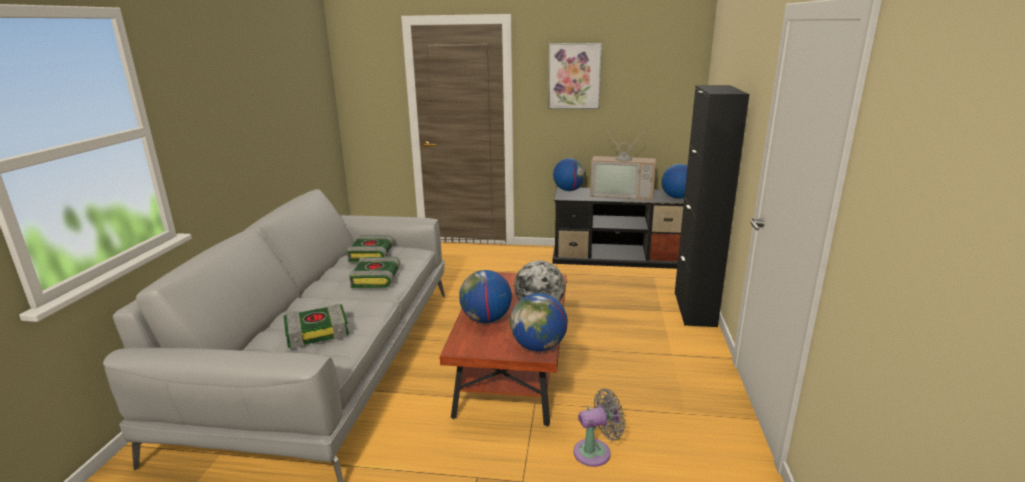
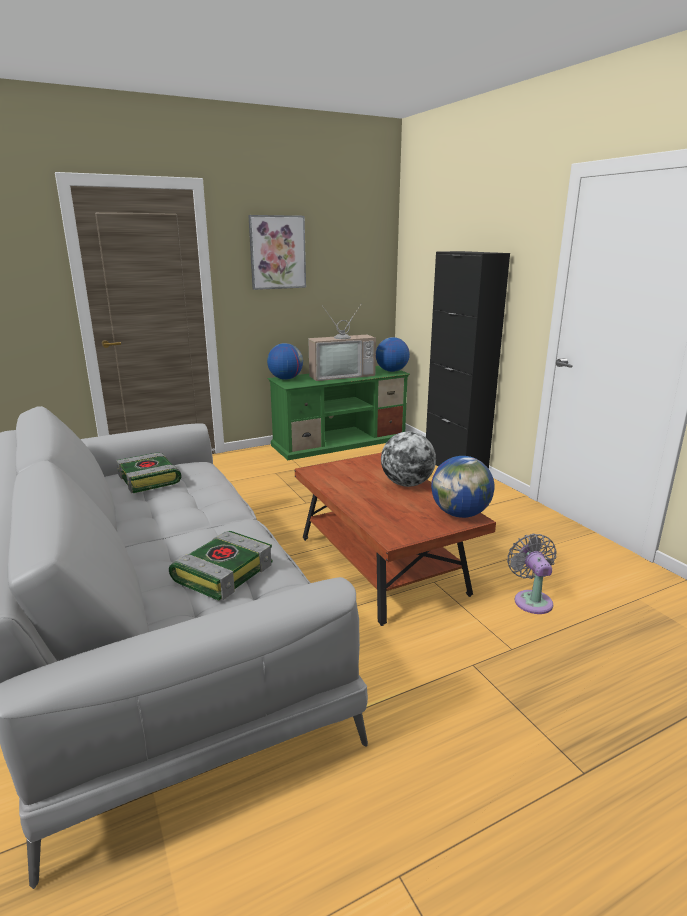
camera: 35 degrees left, 0 degrees up
(377, 279) = (200, 501): book -> none
(486, 319) = (376, 507): globe -> none
(596, 452) = (531, 600): grey fan -> grey fan turned 45 degrees counterclockwise
(618, 257) = (341, 441): black tv stand -> green tv stand

